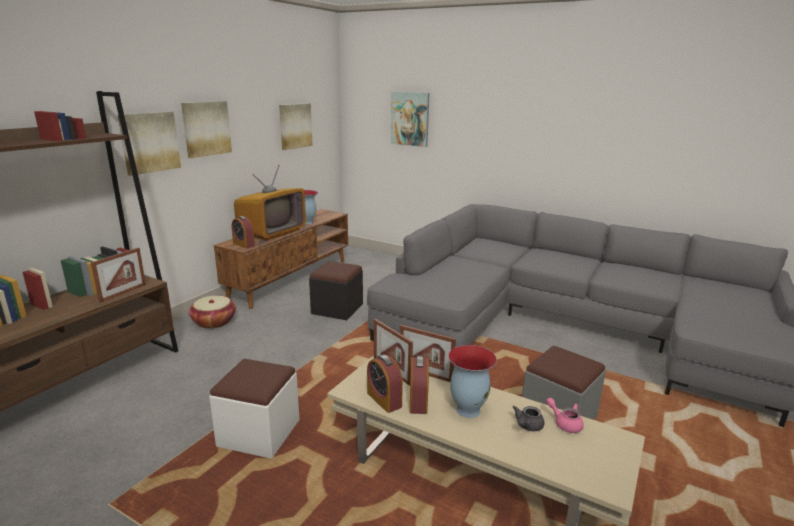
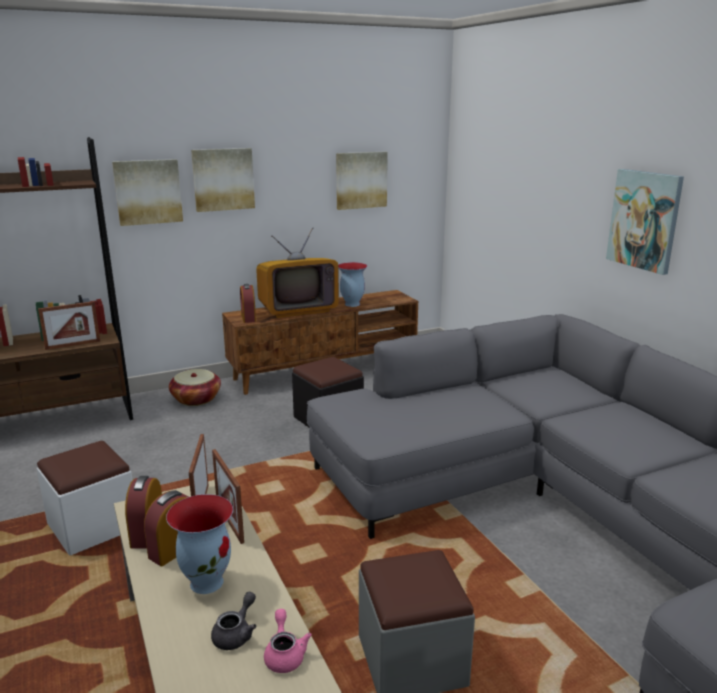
camera: 35 degrees right, 0 degrees up
(410, 119) = (513, 178): picture -> picture (644, 220)
(527, 426) = (236, 634): grey teapot -> grey teapot turned 135 degrees clockwise

